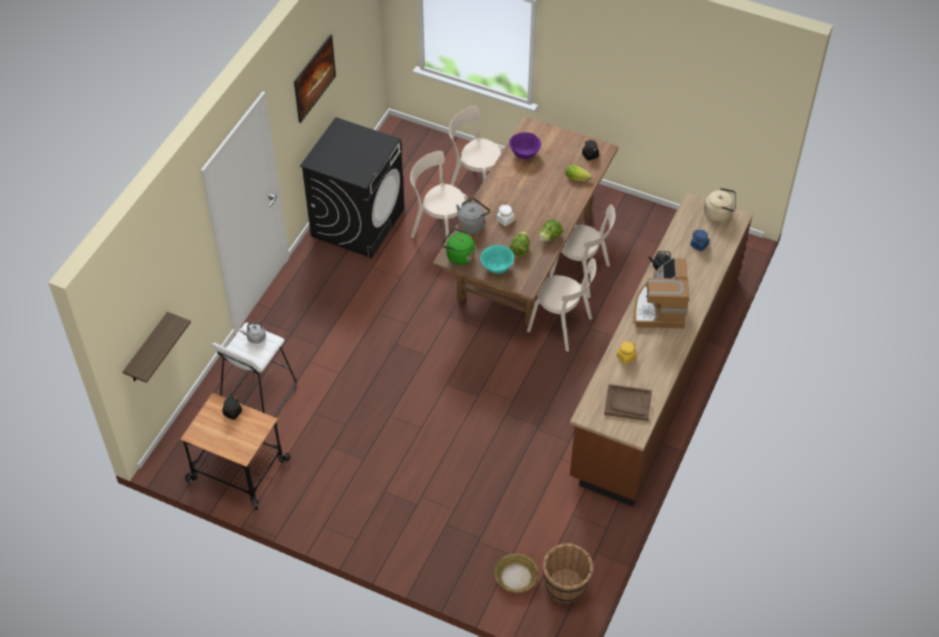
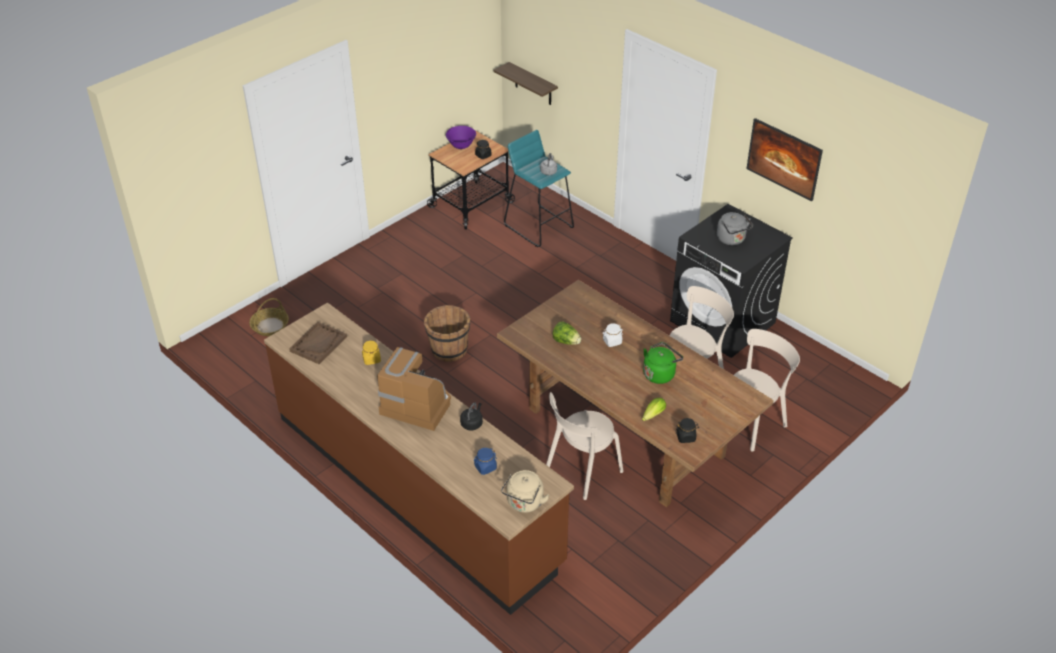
camera: 110 degrees right, 10 degrees down
(258, 396) = (539, 226): white stool -> turquoise stool
(458, 256) = (578, 297): green kettle -> green kettle (660, 374)
(472, 225) = (616, 316): grey kettle -> grey kettle (732, 240)
(497, 268) = (549, 319): turquoise bowl -> none
(524, 154) = (707, 382): purple bowl -> purple bowl (461, 146)
(550, 237) = (572, 368): lettuce -> none
(562, 326) = (518, 434): beige chair -> none
(565, 586) = (239, 352): brown bucket -> brown bucket (448, 350)

